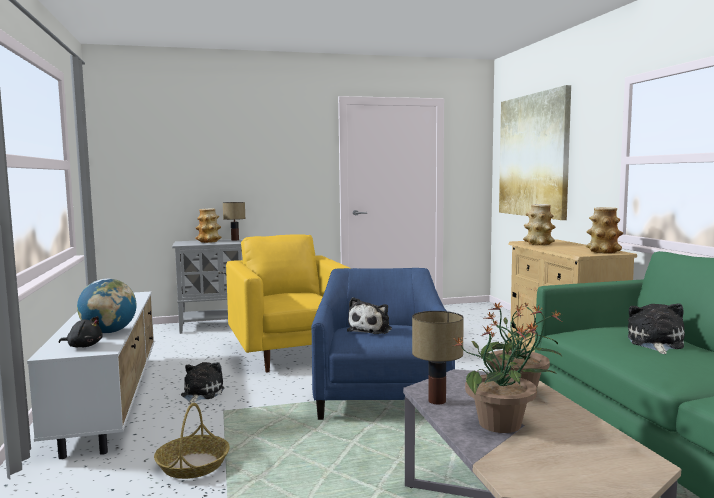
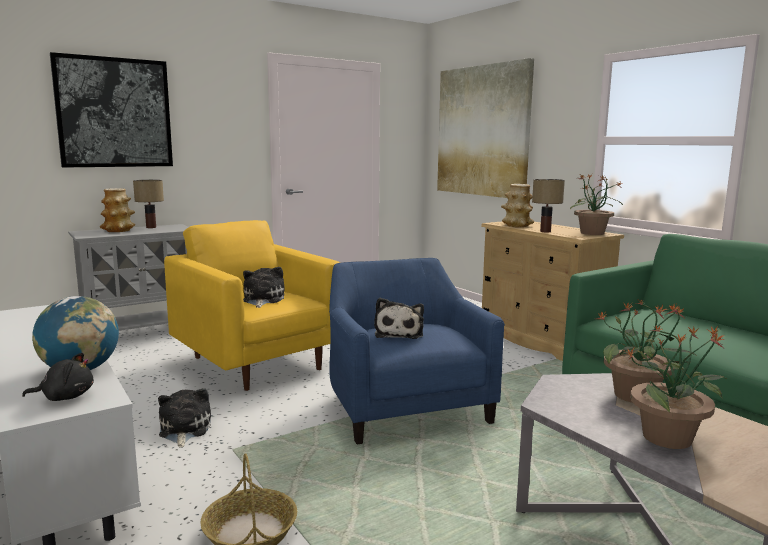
camera: 20 degrees left, 5 degrees up
(213, 150) = (114, 113): none -> picture
(438, 401) = (576, 418): table lamp -> table lamp (546, 231)
(603, 252) = (592, 233): vase -> potted plant
(655, 343) = (699, 326): plush toy -> plush toy (262, 299)

